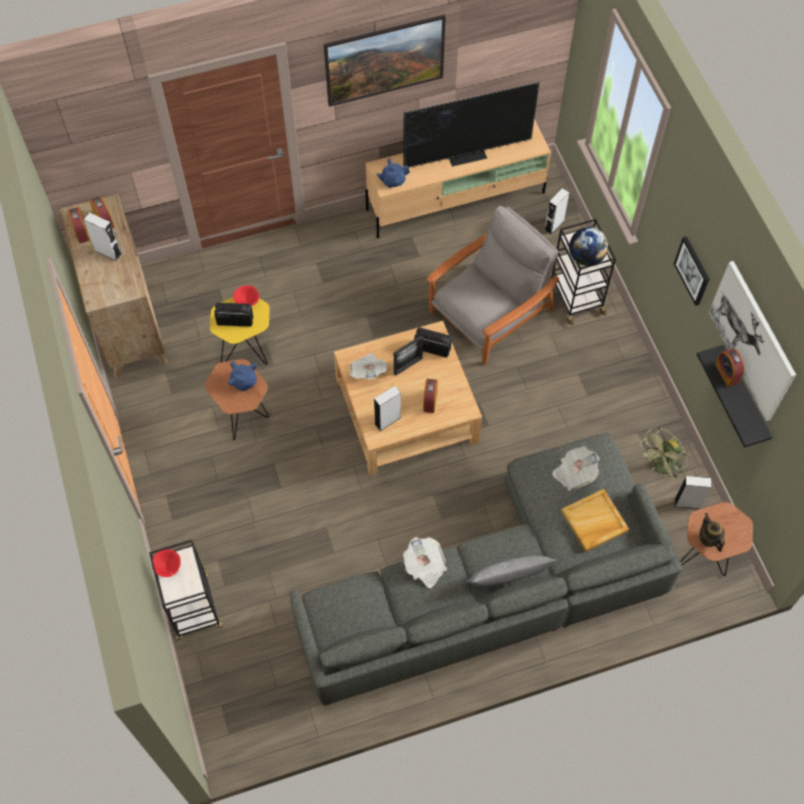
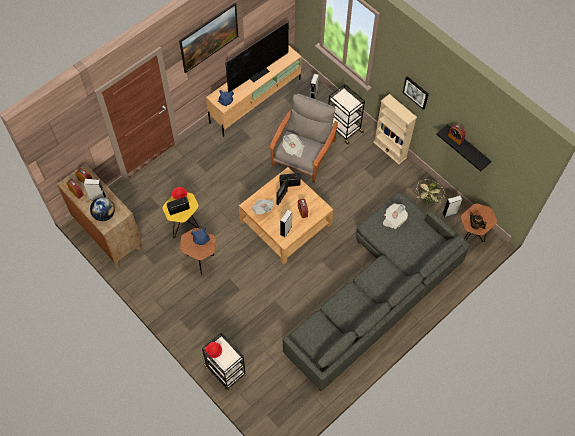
camera: 25 degrees left, 0 degrees up
(425, 566) = (343, 297): newspaper -> newspaper (293, 149)
(508, 577) = (387, 284): grey pillow -> none
(586, 257) = (348, 105): globe -> globe (104, 214)
(594, 522) = (415, 239): beige tray -> none
(637, 359) = (390, 150): none -> beige bookcase
(752, 341) = (465, 116): picture -> none

